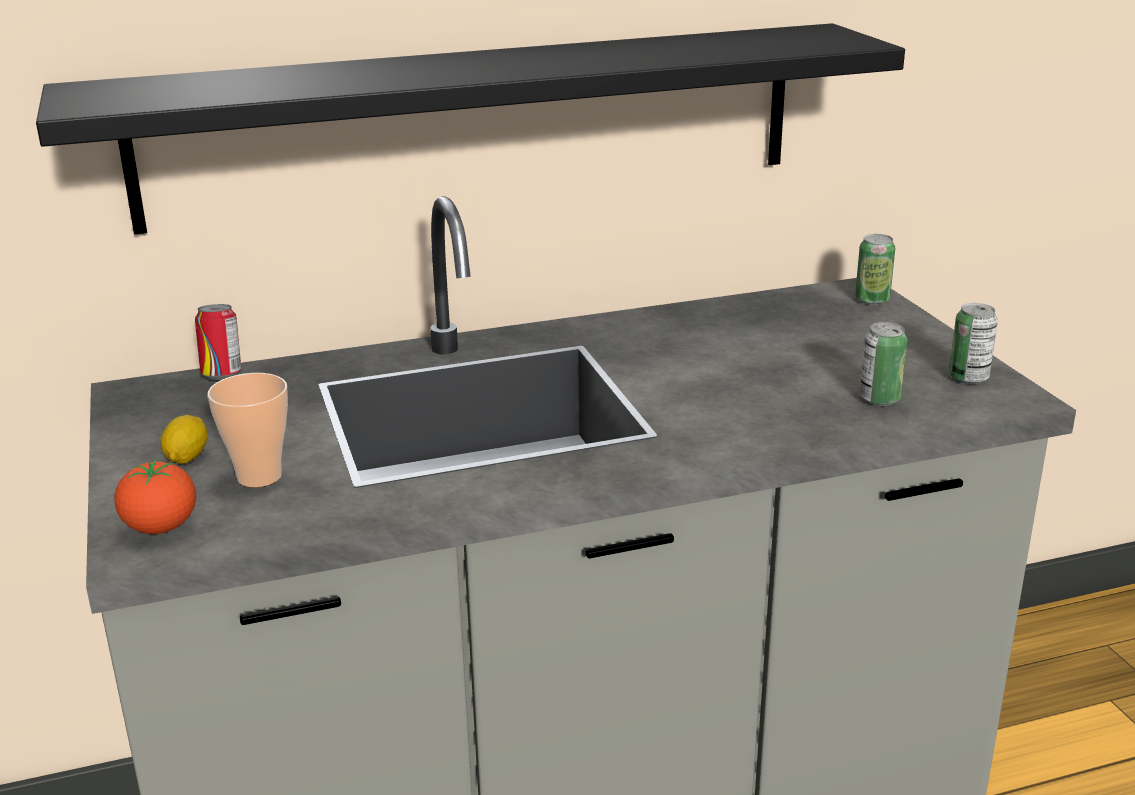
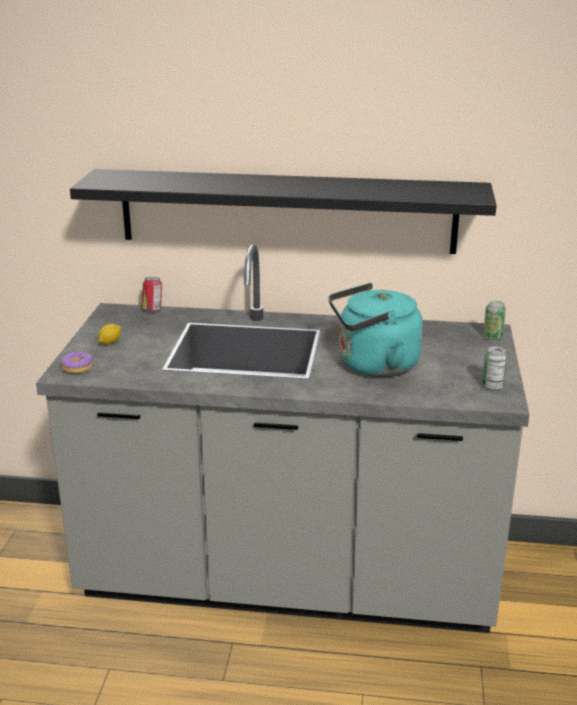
camera: 25 degrees right, 0 degrees up
(161, 528) = (77, 368): tomato -> donut
(259, 476) = (130, 356): cup -> none
(743, 387) = (373, 365): none -> turquoise kettle
(879, 399) = (433, 386): can -> none

